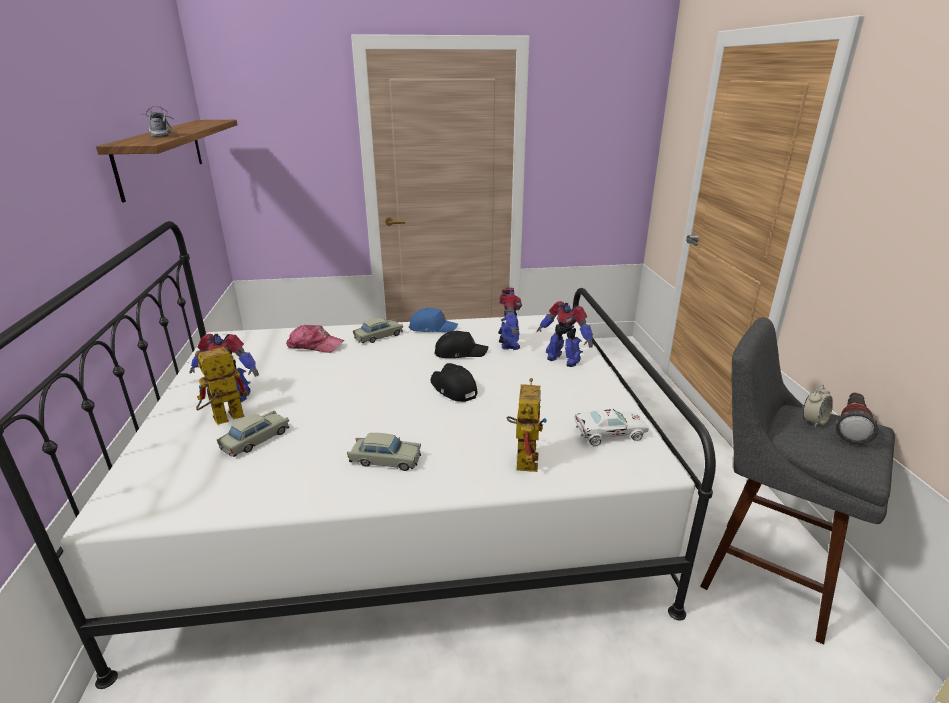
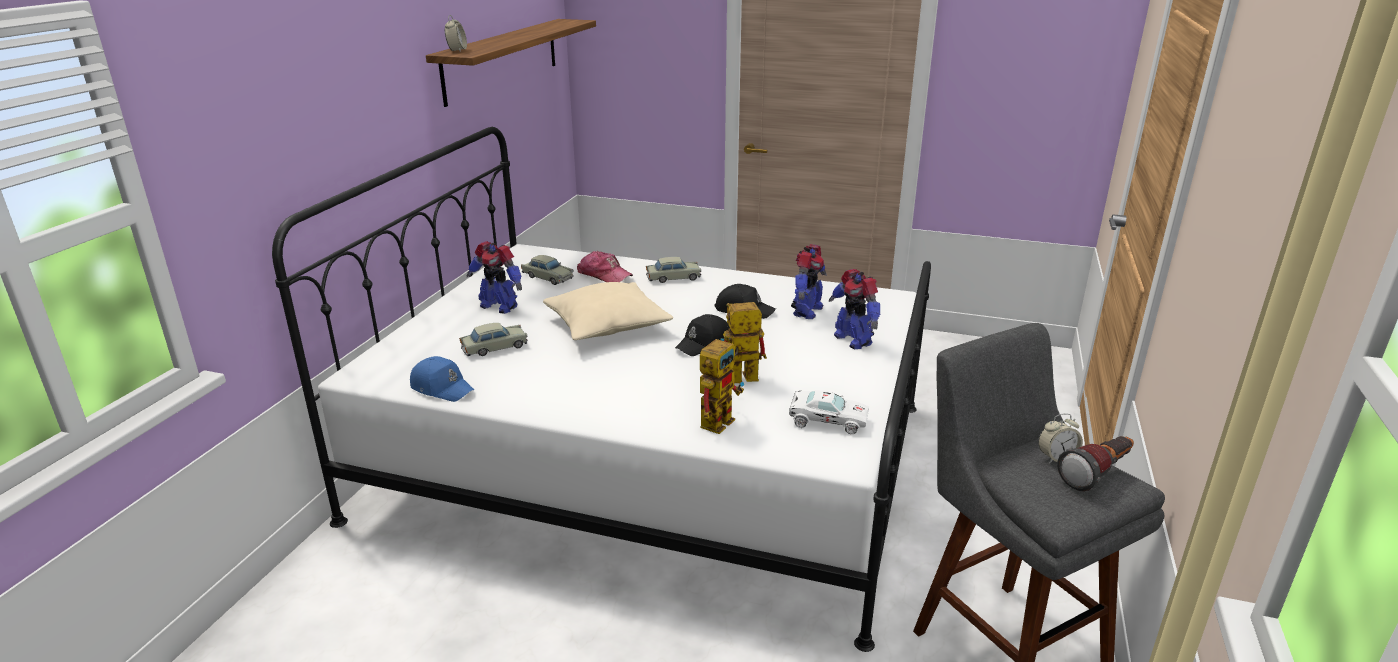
camera: 25 degrees right, 0 degrees up
(130, 141) = (457, 51): none -> alarm clock
(161, 135) = (493, 43): shoe -> none
(222, 420) = (479, 325): toy robot -> toy robot (735, 380)
(354, 392) = (607, 326): none -> beige pillow
(385, 460) = (589, 389): beige toy car -> beige toy car (547, 277)
(432, 328) = (737, 279): blue cap -> blue cap (442, 387)
(453, 389) = (704, 344): black cap -> black cap turned 120 degrees counterclockwise

